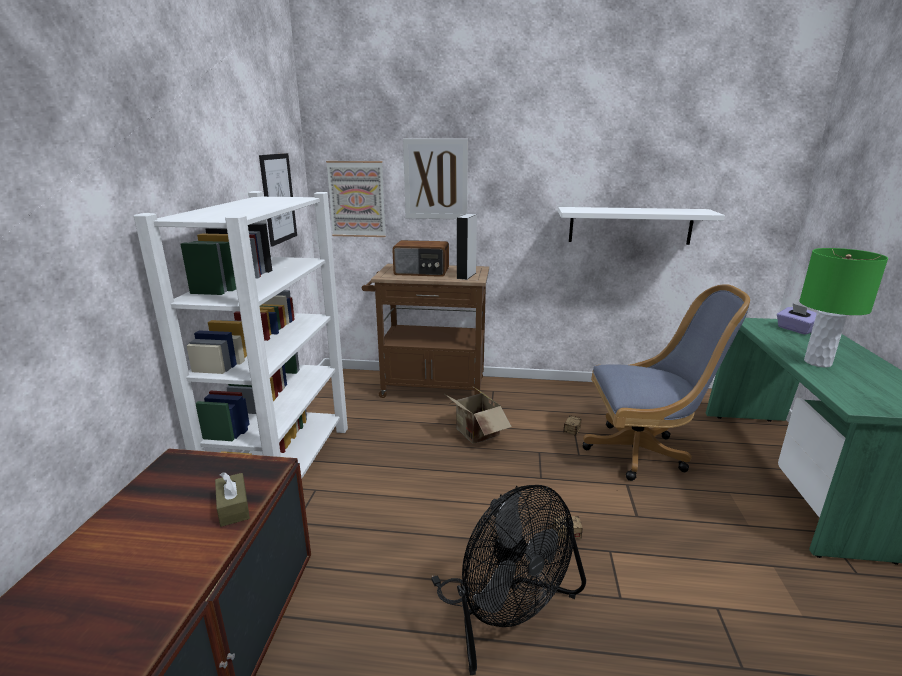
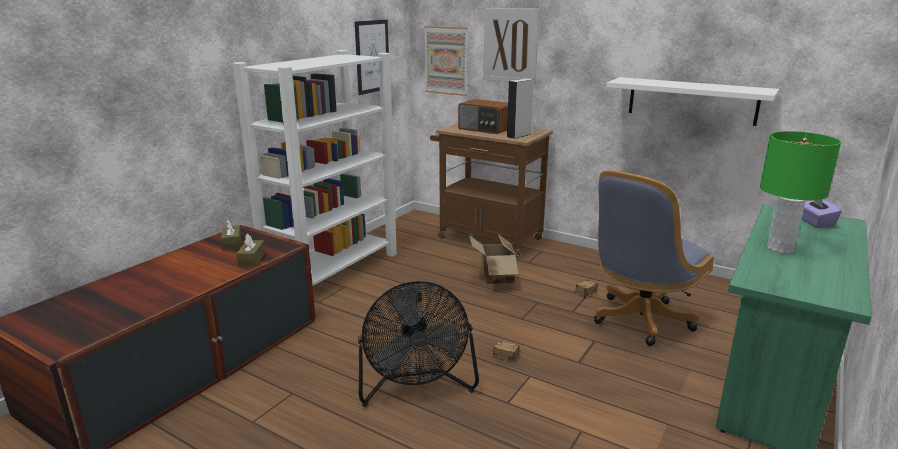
camera: 25 degrees right, 0 degrees up
(179, 486) = (232, 244): none -> brown tissue box
(643, 452) = (638, 323): blue office chair -> blue office chair turned 105 degrees clockwise

